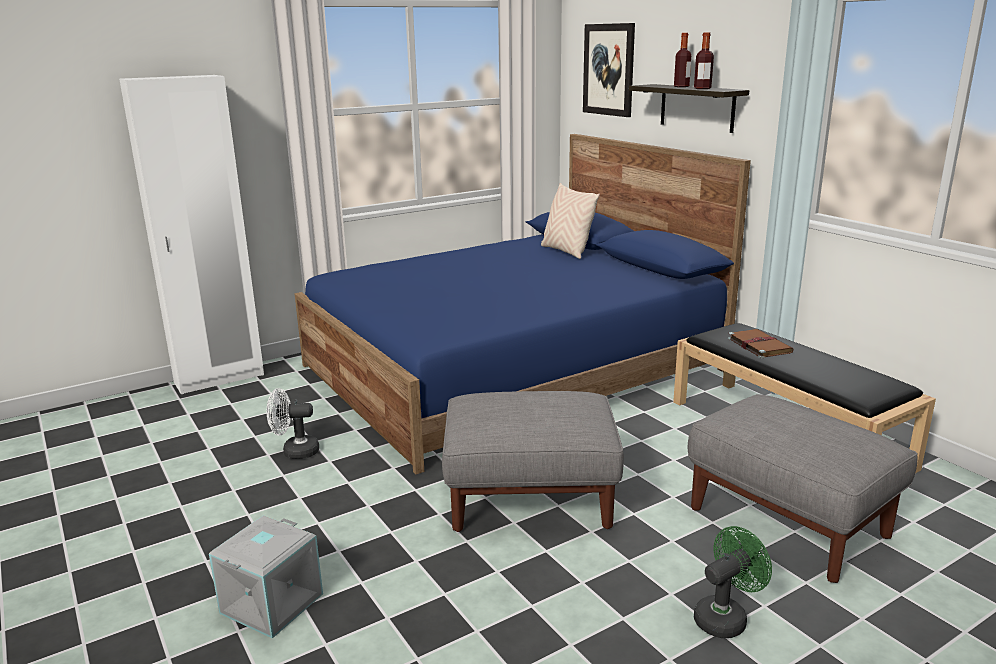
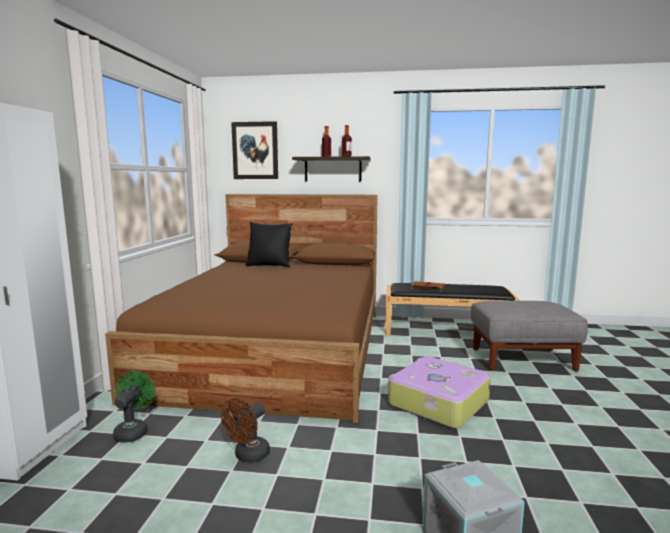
camera: 50 degrees left, 10 degrees down
(295, 451) = (248, 456): white fan -> brown fan
(514, 368) = (277, 349): blue bed -> brown bed
(529, 501) = (437, 402): grey ottoman -> suitcase
(567, 251) = (269, 265): beige pillow -> black pillow
(725, 617) = (590, 400): green fan -> green fan (133, 431)

